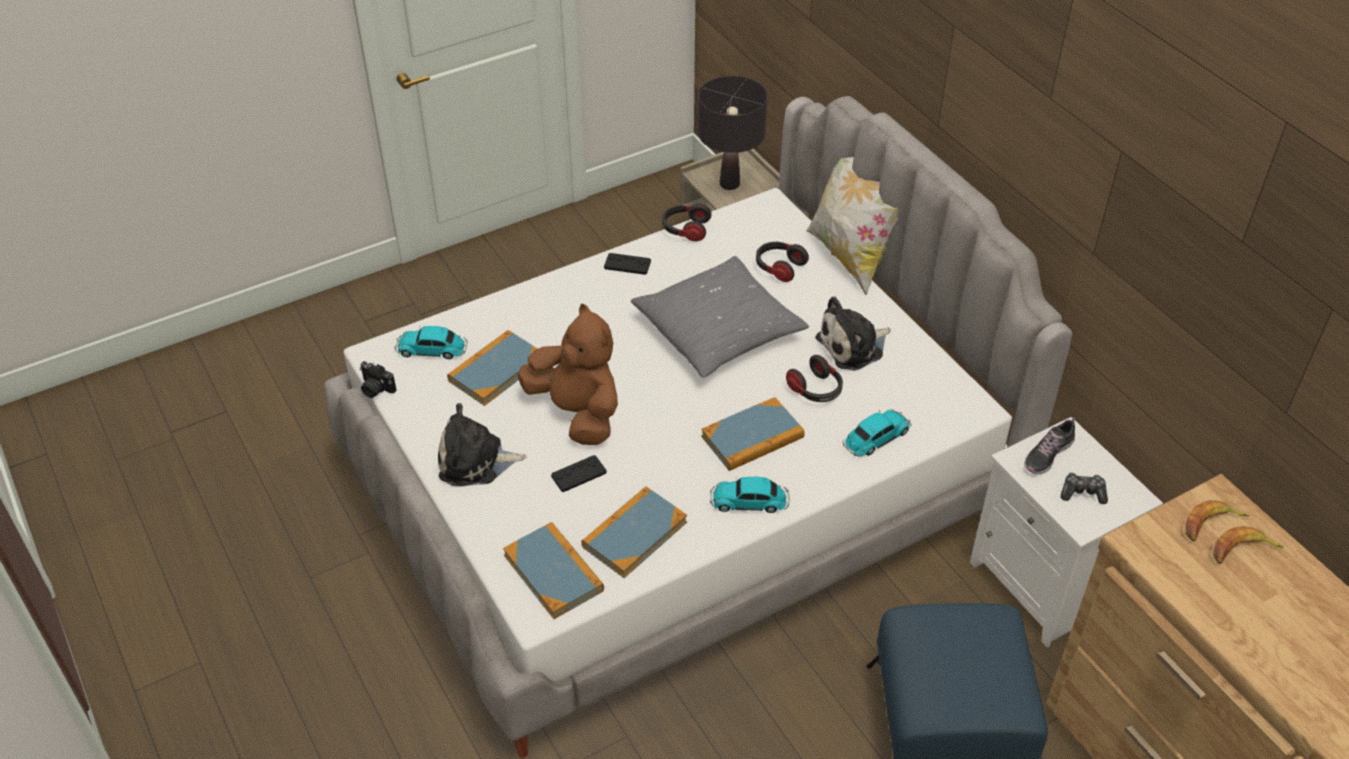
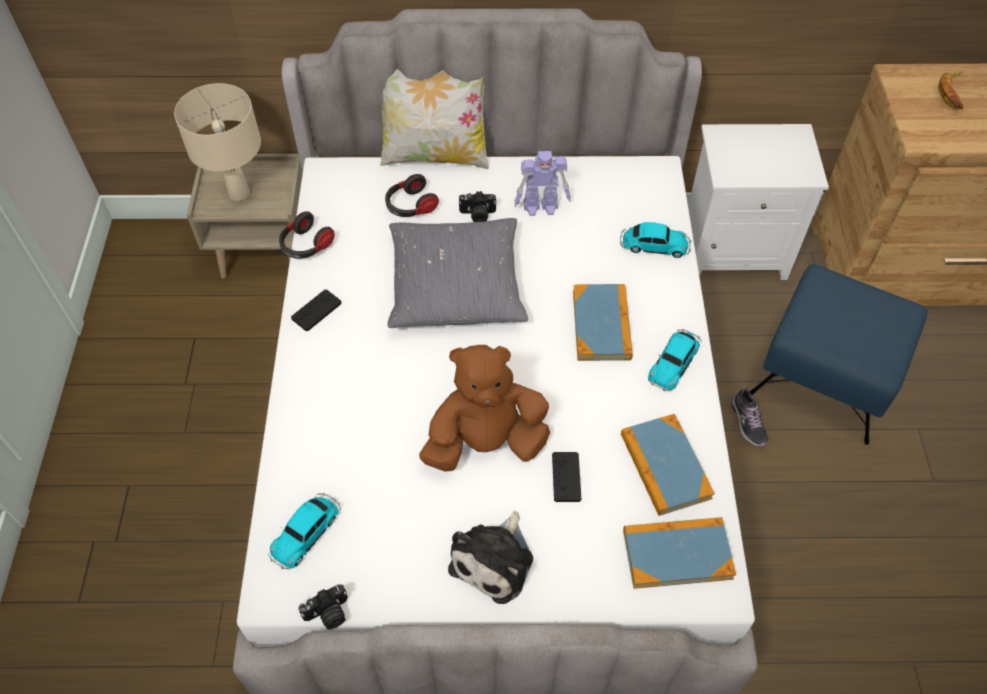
camera: 60 degrees left, 10 degrees up
(496, 370) = (380, 486): book -> none
(729, 184) = (239, 194): black table lamp -> beige table lamp
(806, 311) = (477, 215): none -> camera
(816, 390) = (575, 255): headphones -> none
(853, 346) = (541, 206): plush toy -> toy robot
(875, 438) = (653, 245): toy car -> toy car turned 105 degrees clockwise
(1048, 454) = (732, 156): shoe -> shoe (748, 422)
(1082, 493) = (779, 158): game controller -> none
(1210, 525) = (922, 94): banana -> none

